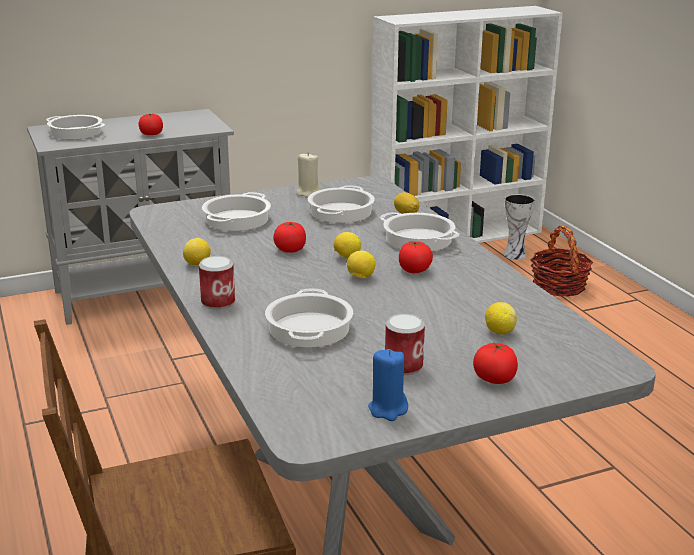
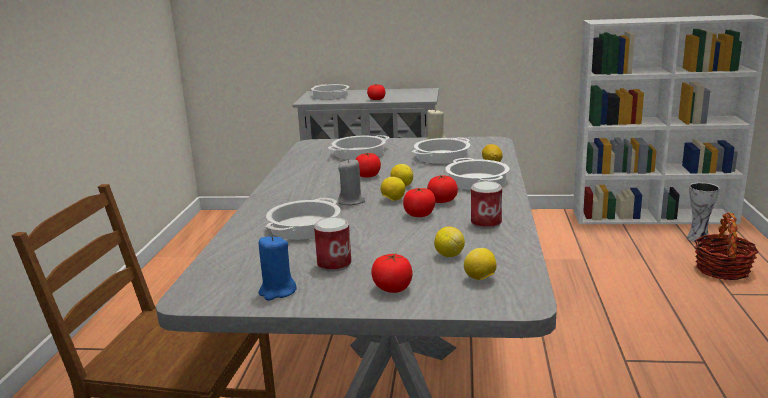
camera: 30 degrees right, 5 degrees down
(197, 264) = (292, 176): lemon -> lemon (480, 279)
(218, 302) = (269, 201): can -> can (486, 223)
(317, 287) = (351, 201): none -> grey candle
(412, 291) = (419, 215): none -> tomato

